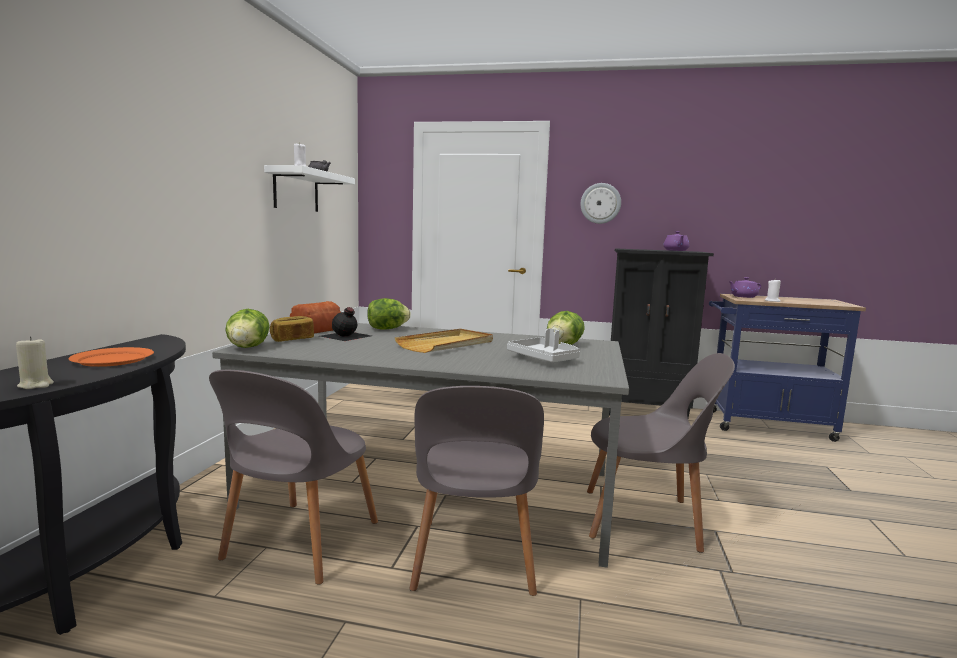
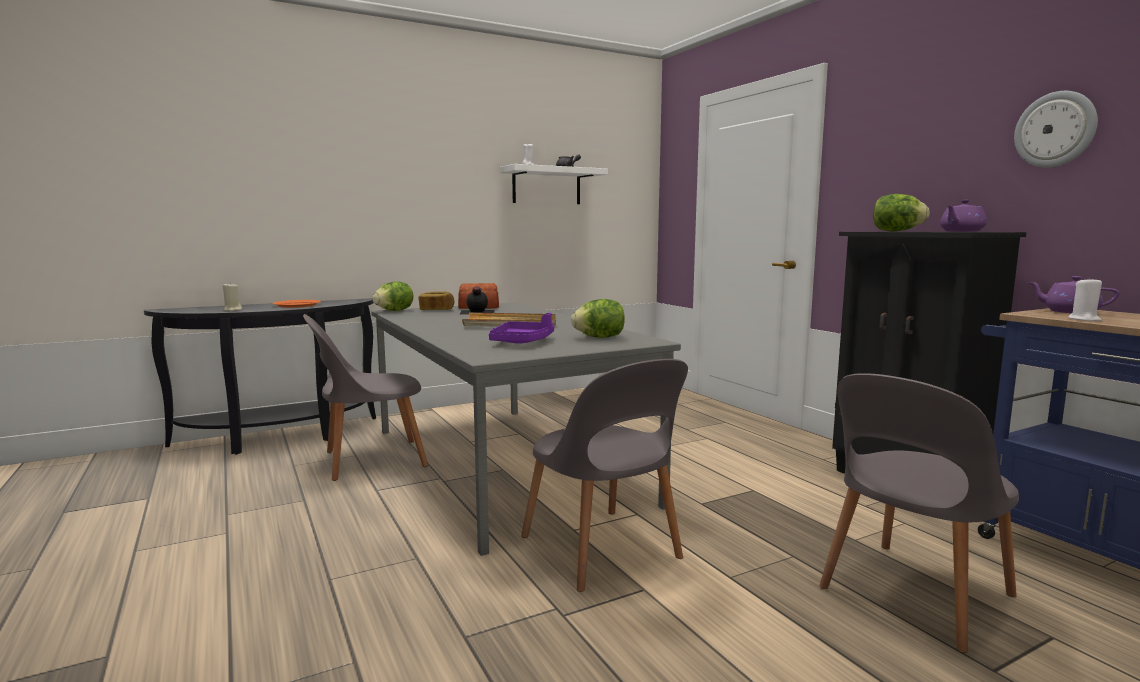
camera: 50 degrees right, 0 degrees up
(387, 329) = (526, 311): lettuce -> lettuce (896, 231)
(473, 560) = (419, 508): grey chair -> grey chair (912, 595)
(544, 359) = (523, 342): grey tray -> purple tray
(600, 203) = (883, 166): wall clock -> wall clock (1055, 130)

